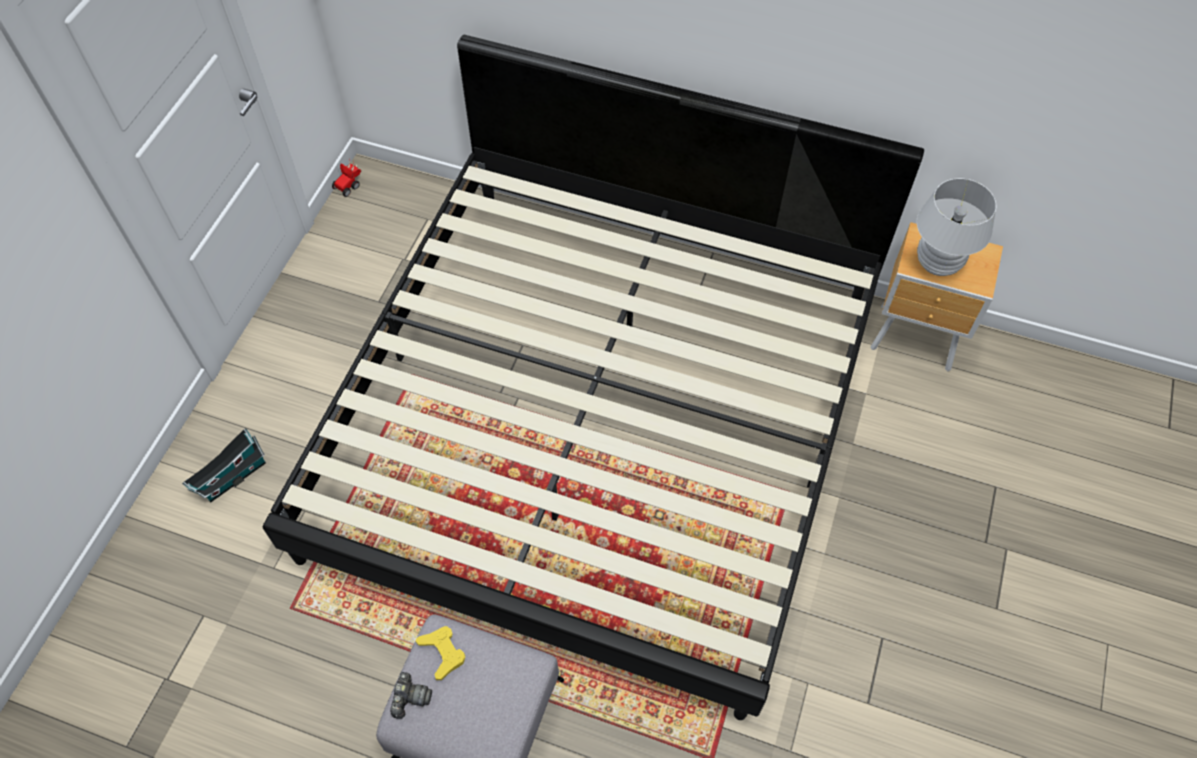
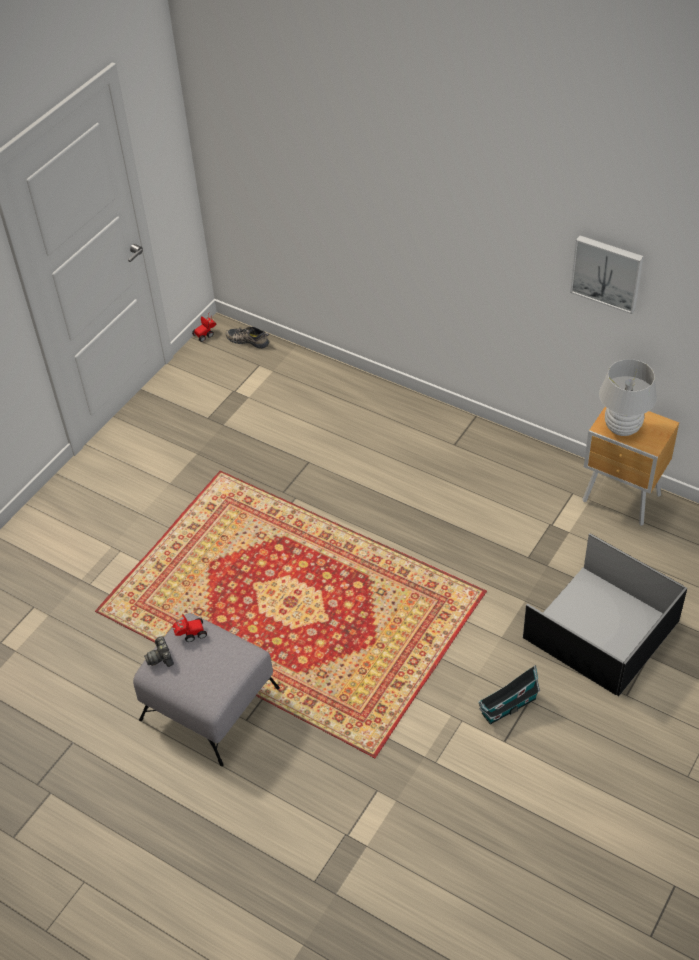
camera: 15 degrees right, 10 degrees down
(231, 478) = (73, 521): toy house -> toy house (507, 707)
(406, 186) = (249, 340): none -> shoe
(410, 698) = (161, 657): camera -> camera turned 135 degrees clockwise
(442, 653) = (190, 634): yellow game controller -> toy car
(599, 421) = (352, 522): bed -> none
(931, 66) = (607, 272): none -> picture
(941, 519) = (601, 628): none -> black storage box

